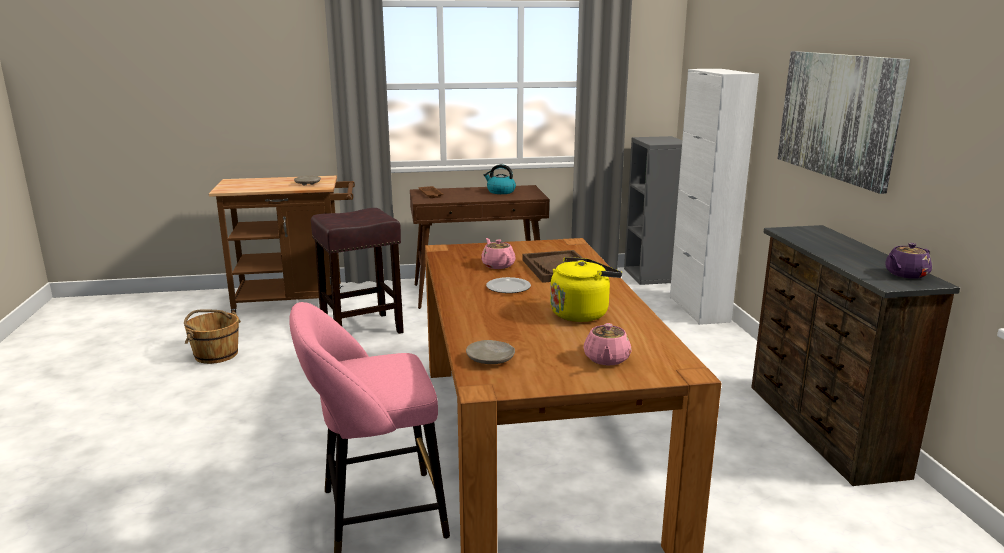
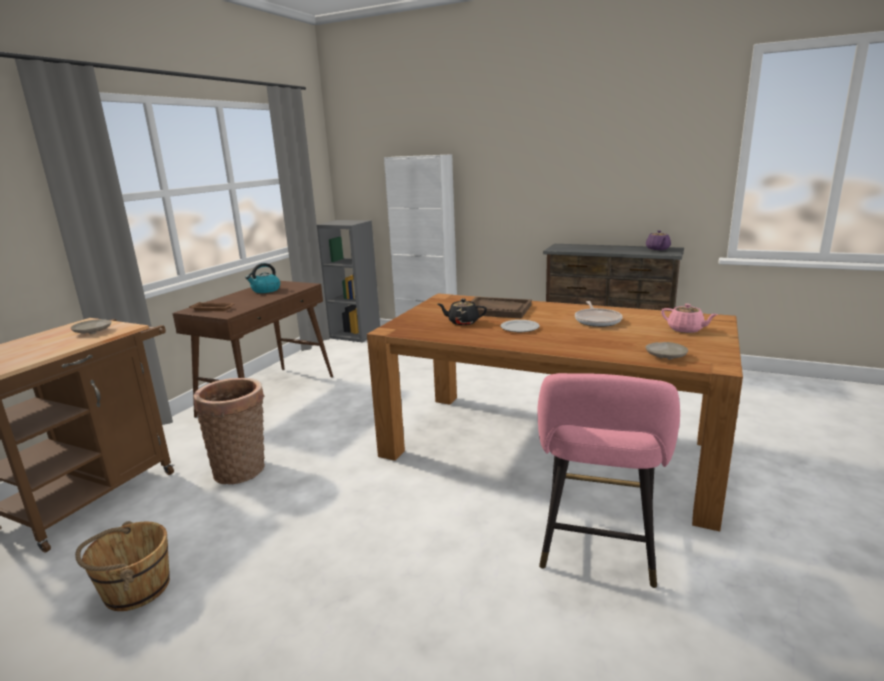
camera: 55 degrees left, 0 degrees up
(363, 329) = (242, 469): brown stool -> basket
(497, 265) = (462, 322): pink teapot -> black teapot
(581, 313) = (597, 320): yellow kettle -> frying pan
(837, 116) = (549, 171): picture -> none

